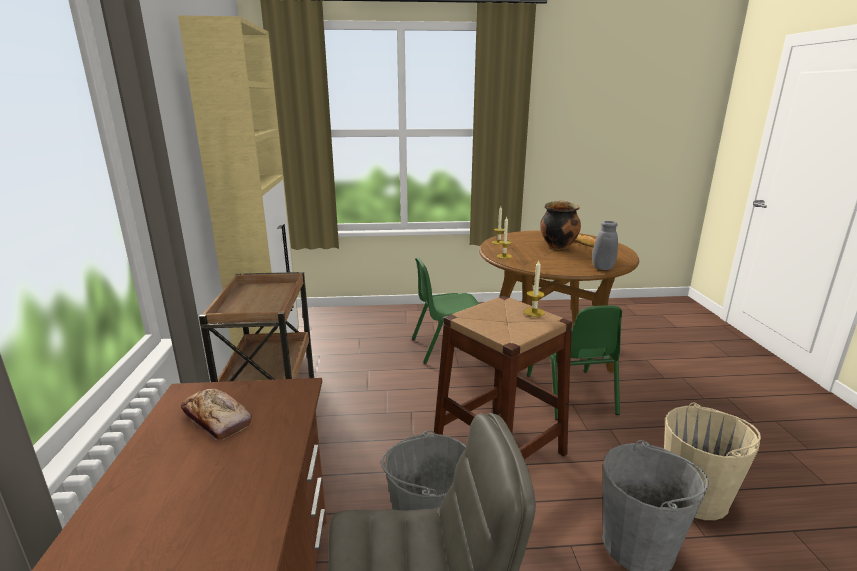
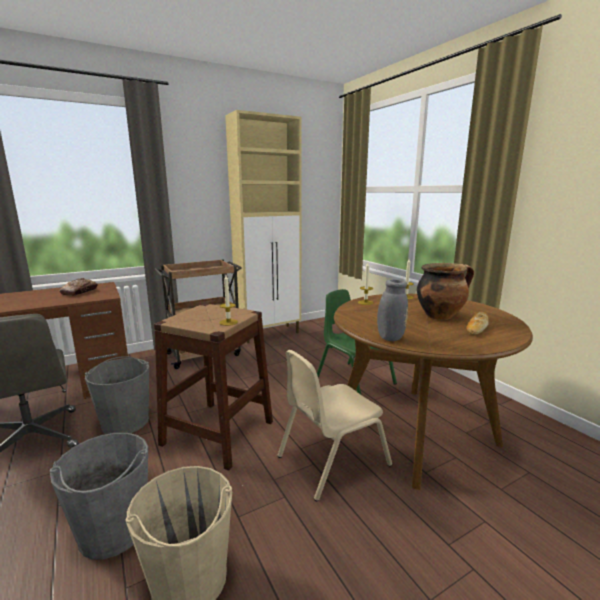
camera: 65 degrees right, 5 degrees down
(571, 394) = (332, 460): green chair -> beige chair

